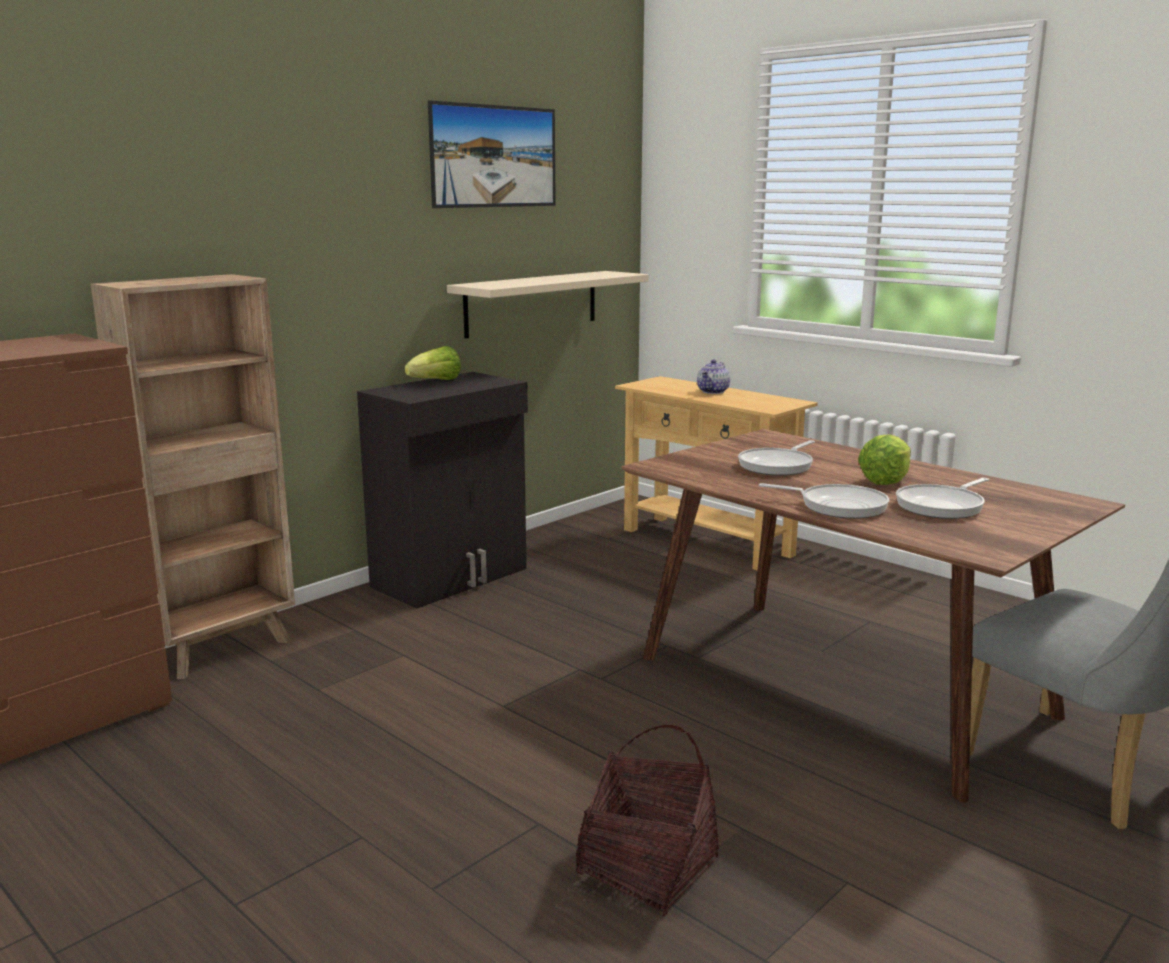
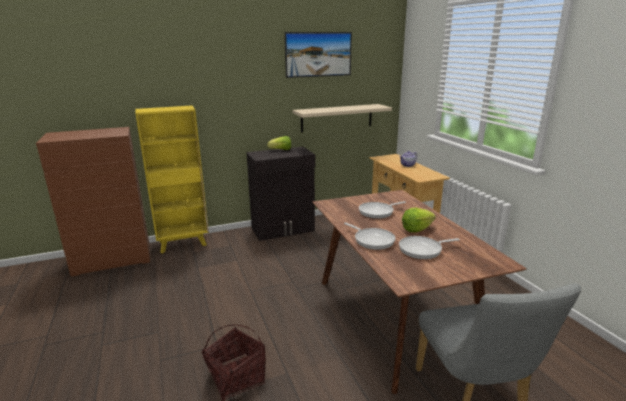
camera: 25 degrees right, 5 degrees up
(223, 648) = (184, 243): brown bookcase -> yellow bookcase

